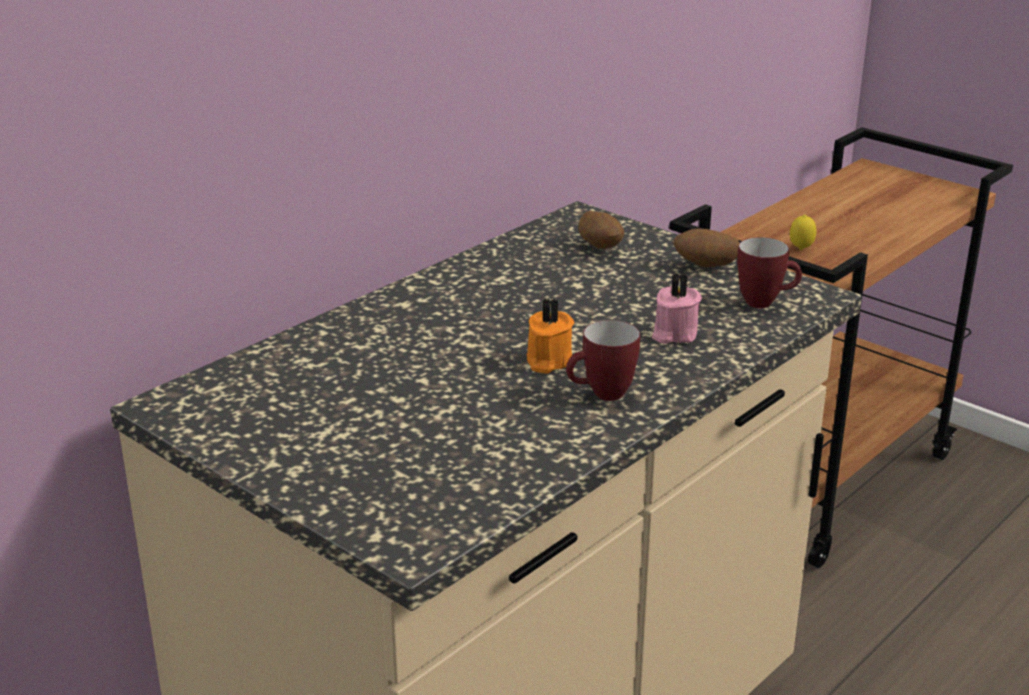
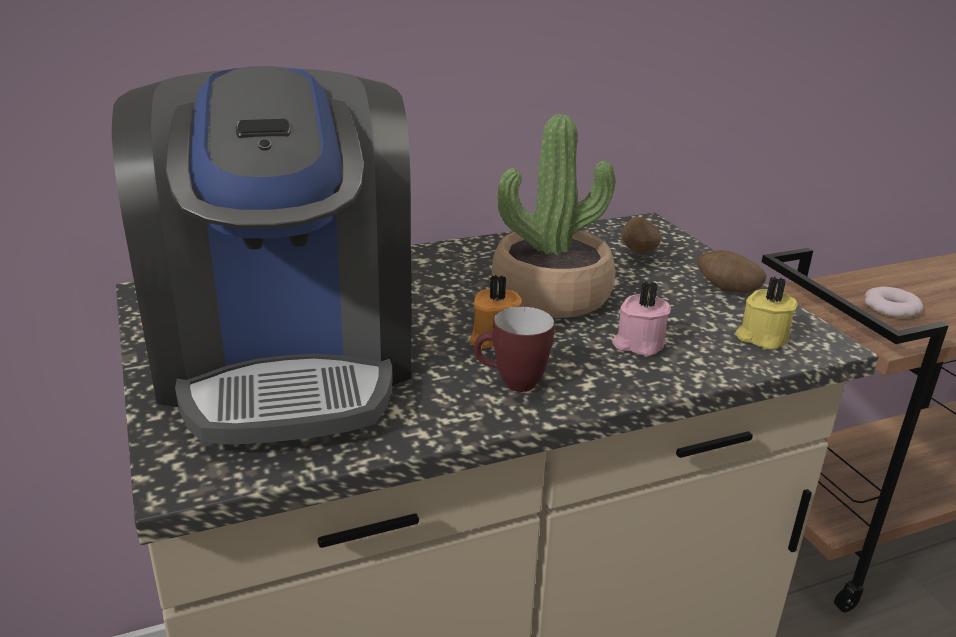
camera: 25 degrees right, 0 degrees up
(380, 427) = (286, 356): none -> coffee machine
(560, 308) = (551, 295): none -> potted plant
(765, 302) = (761, 337): mug -> yellow candle
(801, 249) = (891, 308): lemon -> donut

